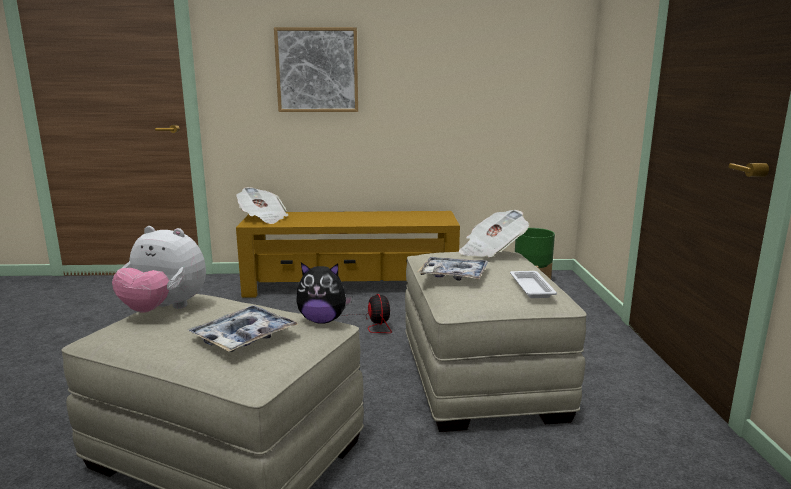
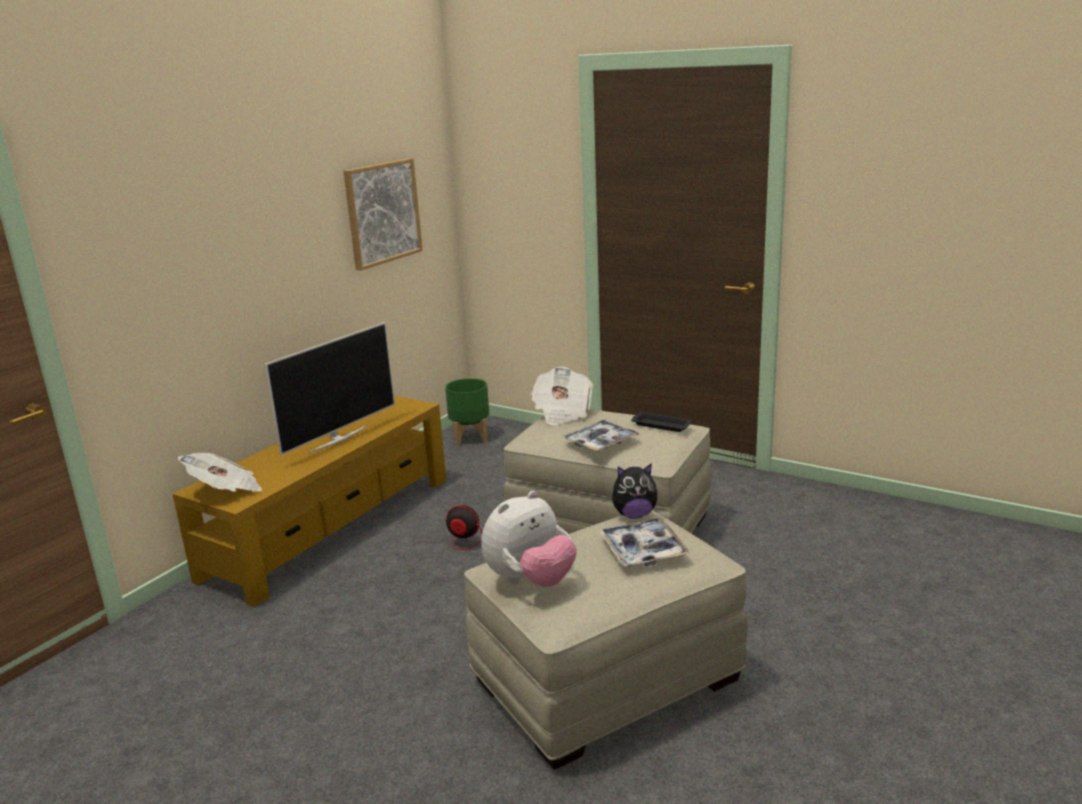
camera: 55 degrees left, 5 degrees up
(317, 70) = (216, 263): picture -> picture (382, 213)
(323, 320) = (634, 515): plush toy -> plush toy turned 45 degrees clockwise
(363, 219) = (338, 439): none -> television
(531, 287) = (660, 425): white tray -> black tray

